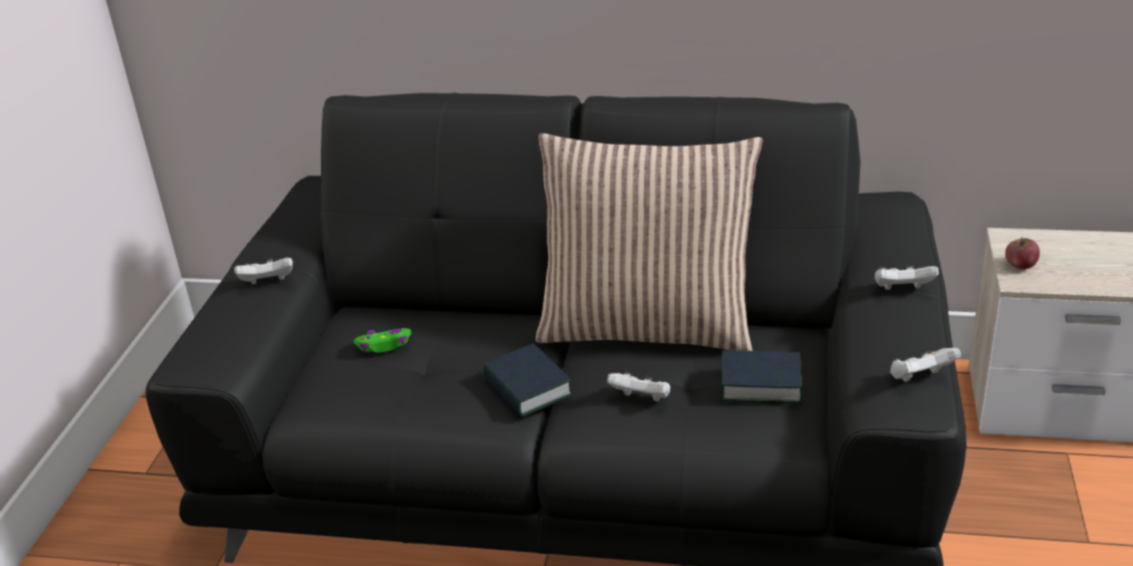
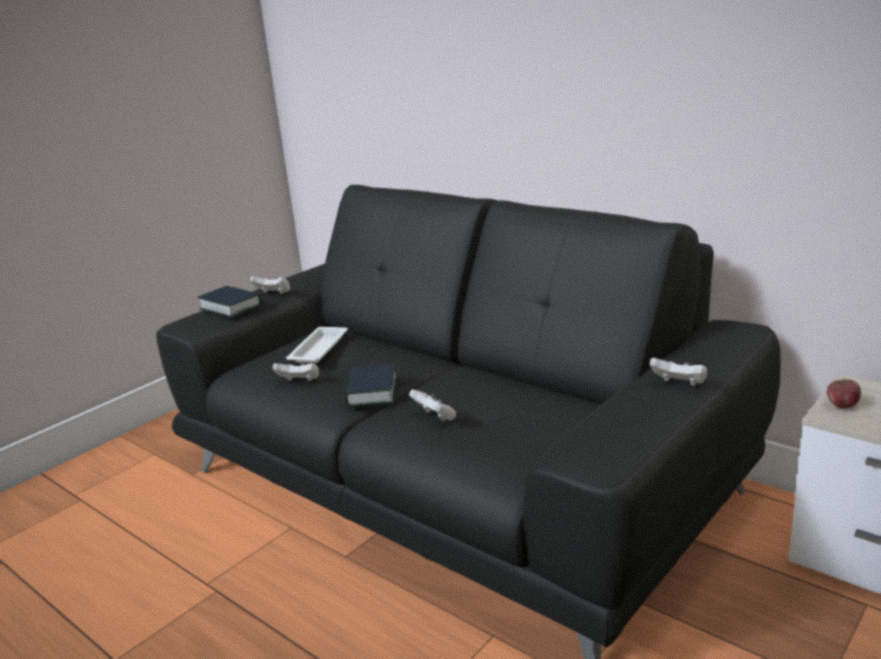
camera: 30 degrees right, 10 degrees down
(384, 345) = (319, 349): green game controller -> white tray
(648, 326) = (492, 377): pillow -> none
(760, 384) = (529, 431): book -> book (230, 307)
(920, 378) = (622, 445): white game controller -> white game controller (299, 381)

